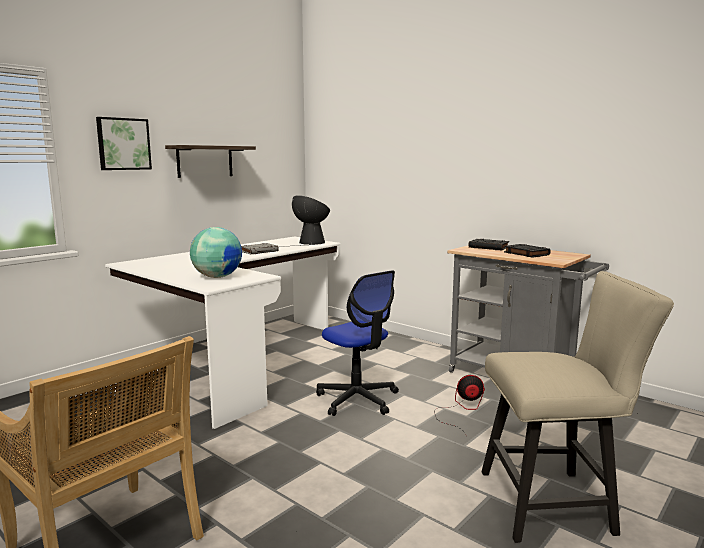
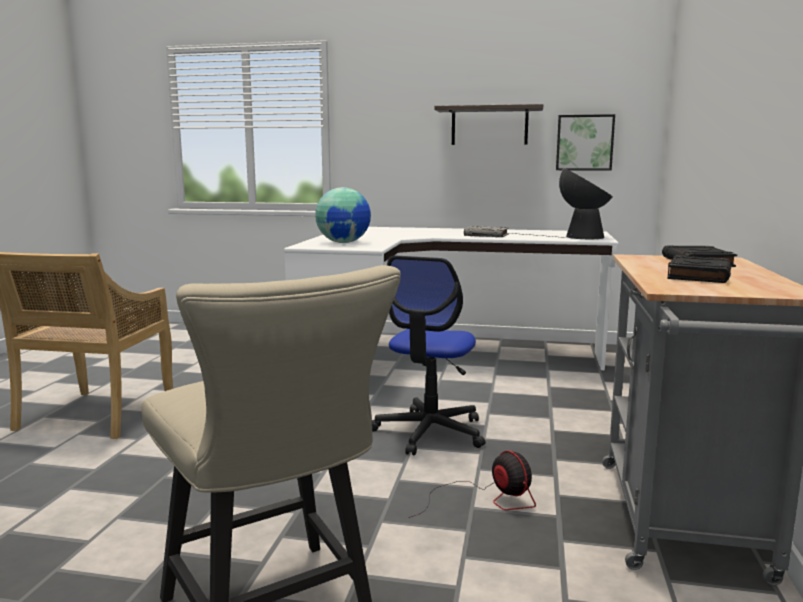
camera: 60 degrees right, 0 degrees up
(123, 144) = (392, 108): picture -> picture (584, 142)

